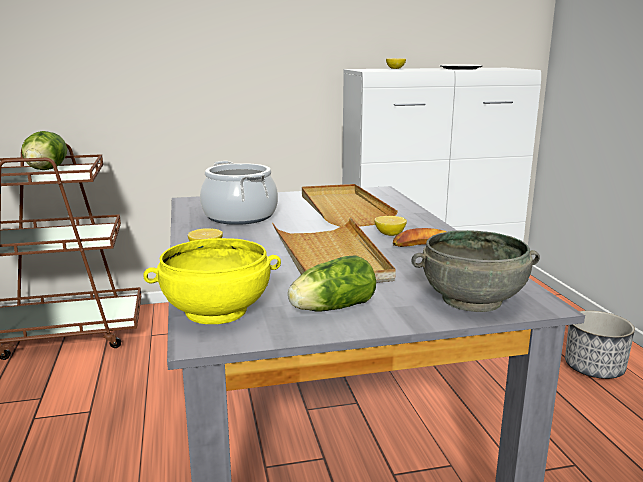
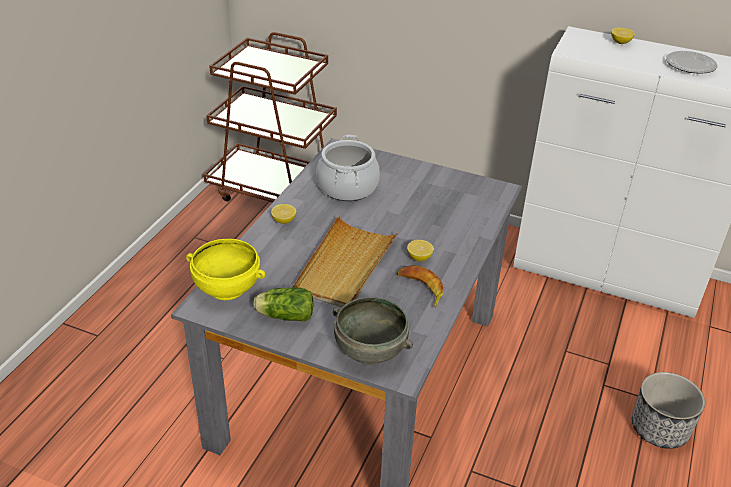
camera: 35 degrees right, 20 degrees up
(46, 170) = (279, 62): lettuce -> none
(343, 208) = (432, 207): beige tray -> none

